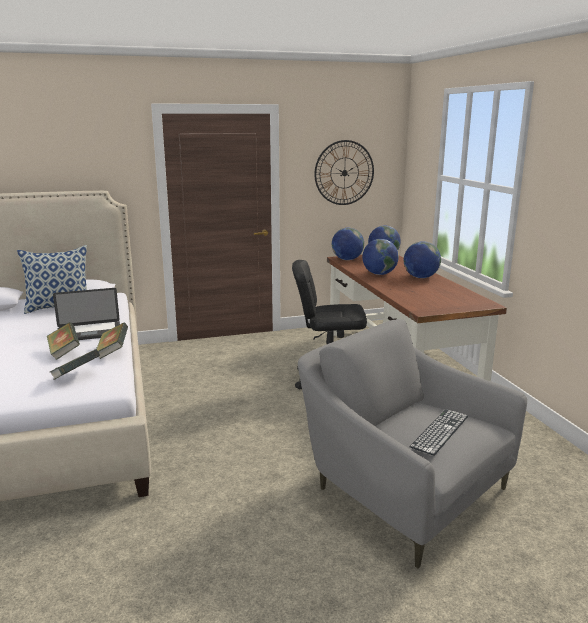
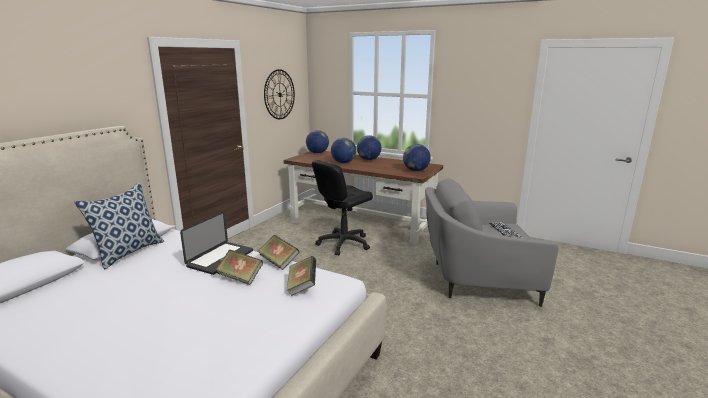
camera: 45 degrees left, 0 degrees up
(347, 259) = (301, 159): globe -> globe (416, 170)

